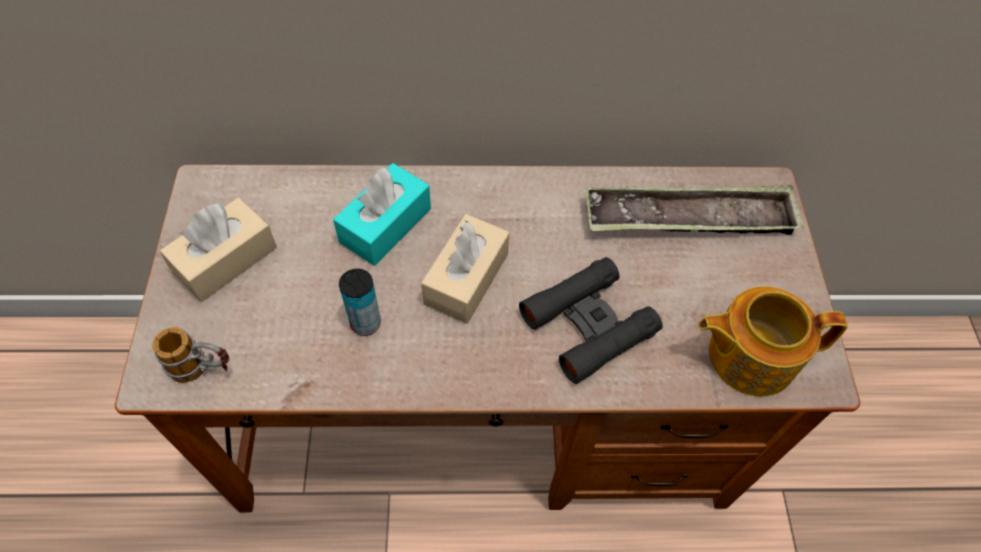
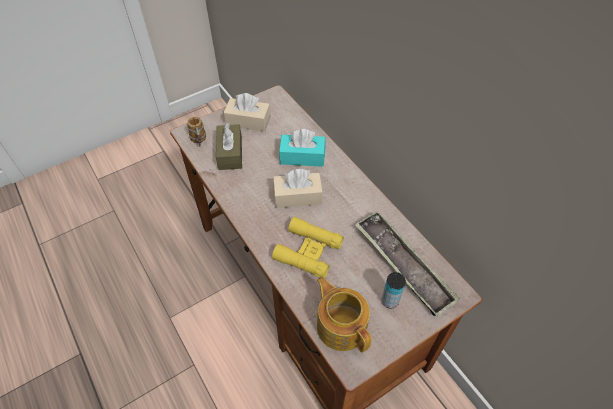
camera: 60 degrees right, 5 degrees down
(280, 330) = (230, 153): none -> brown tissue box
(365, 323) = (251, 176): can -> can (390, 301)
(588, 324) = (308, 251): black binoculars -> yellow binoculars

